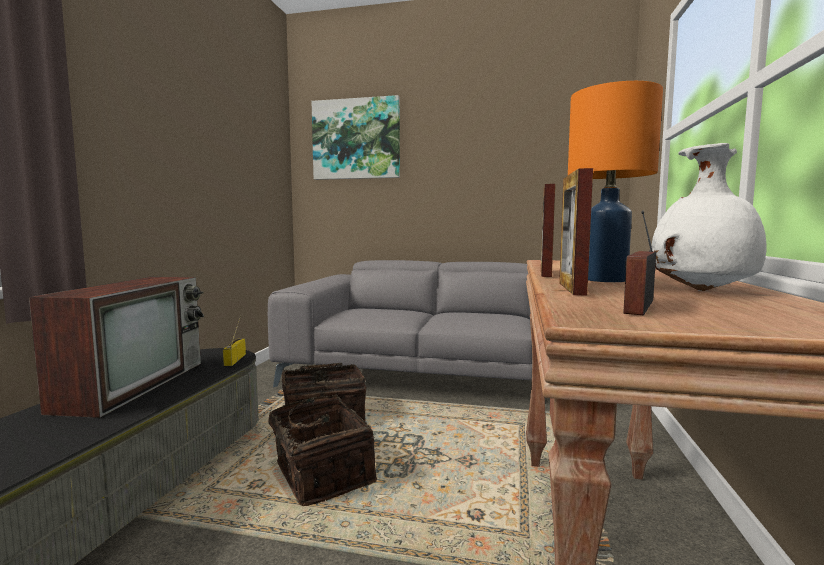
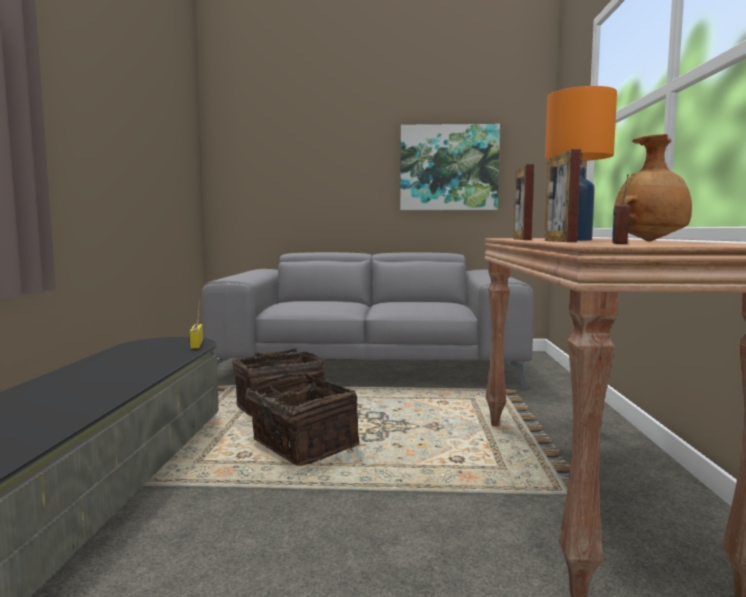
camera: 10 degrees left, 0 degrees up
(134, 384) = (112, 364): television -> none
(356, 139) = (276, 123): picture -> picture (448, 168)
(704, 291) = (651, 241): white vase -> brown vase

